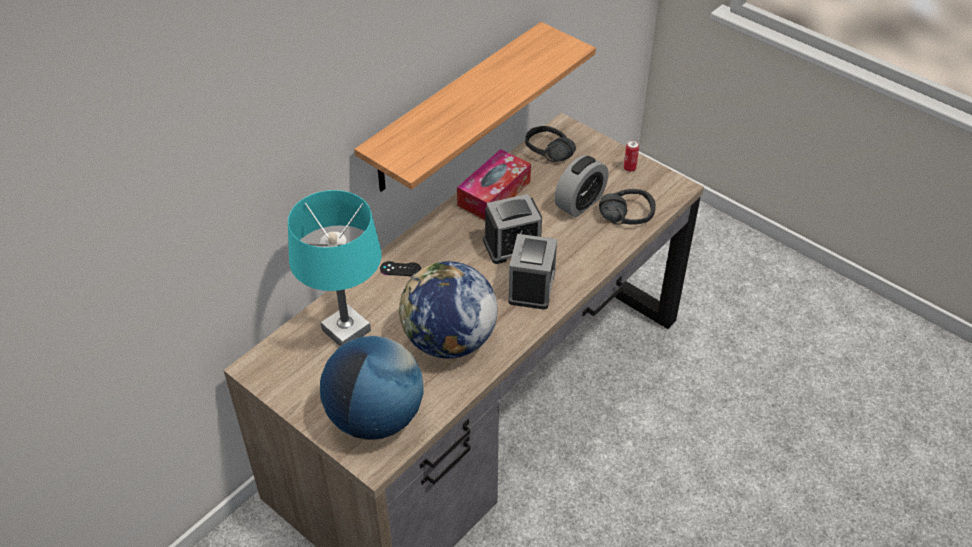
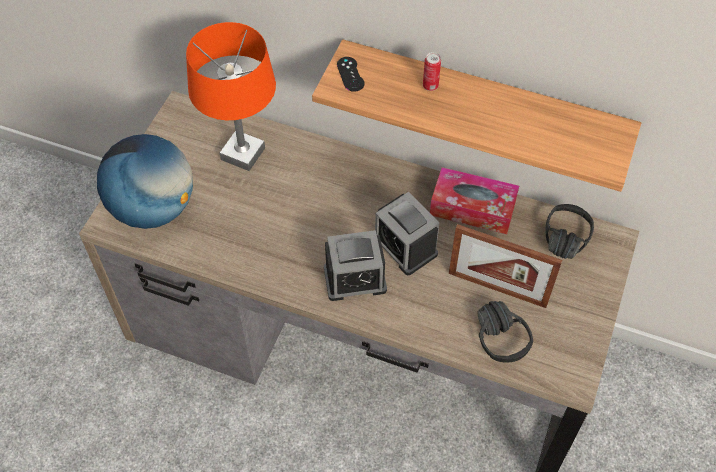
camera: 70 degrees right, 10 degrees up
(346, 331) = (242, 154): turquoise table lamp -> orange table lamp
(400, 269) = (333, 167): black game controller -> black game controller (350, 74)
(449, 341) = (258, 233): globe -> none
(580, 203) = (497, 289): alarm clock -> picture frame
(629, 168) = (580, 322): can -> can (430, 86)

